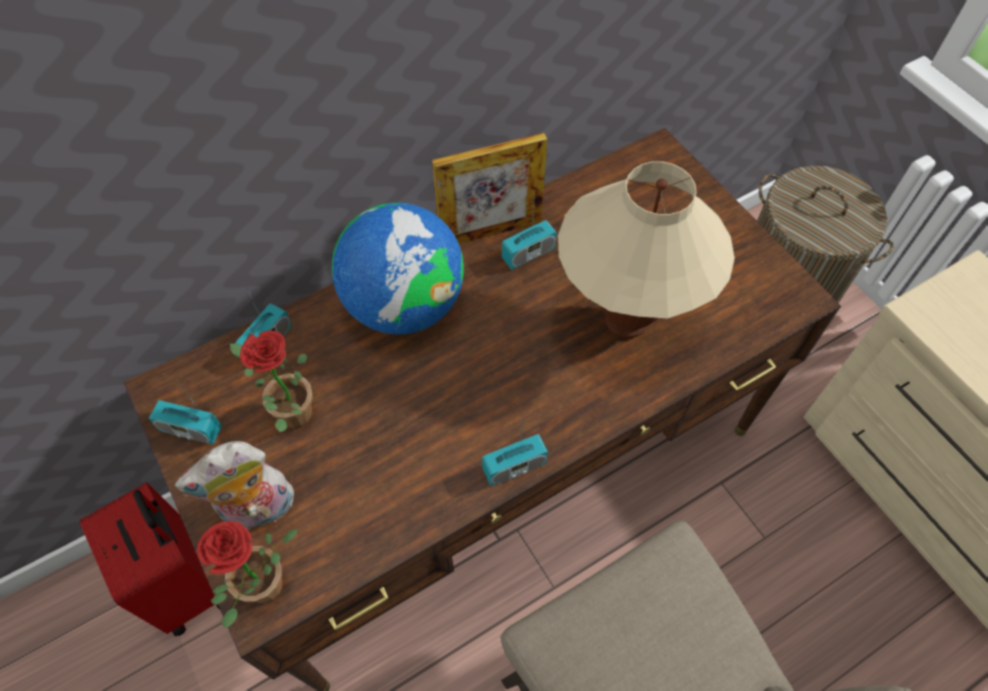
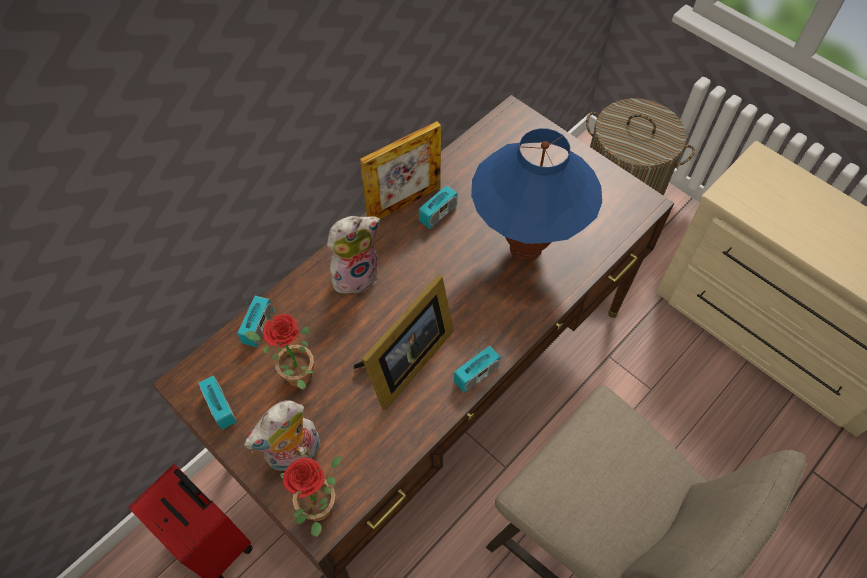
camera: 15 degrees left, 0 degrees up
(191, 429) = (220, 407): radio -> radio turned 60 degrees clockwise
(404, 305) = (355, 274): globe -> plush toy
(429, 430) = (405, 363): none -> picture frame
(626, 322) = (526, 249): beige table lamp -> blue table lamp

